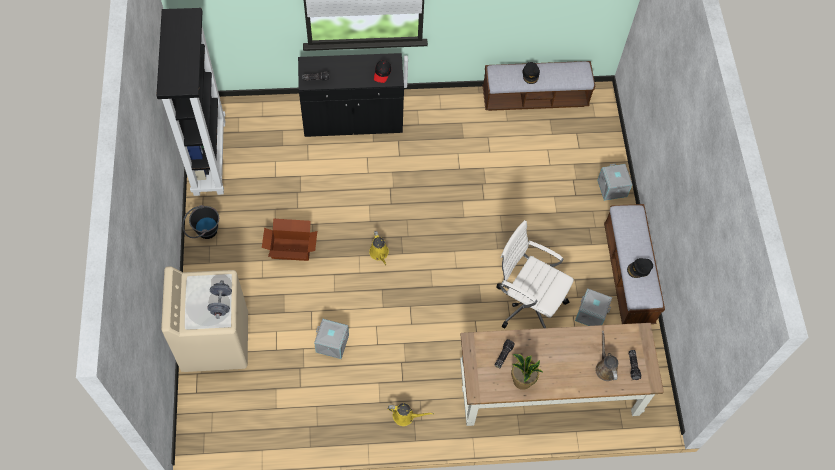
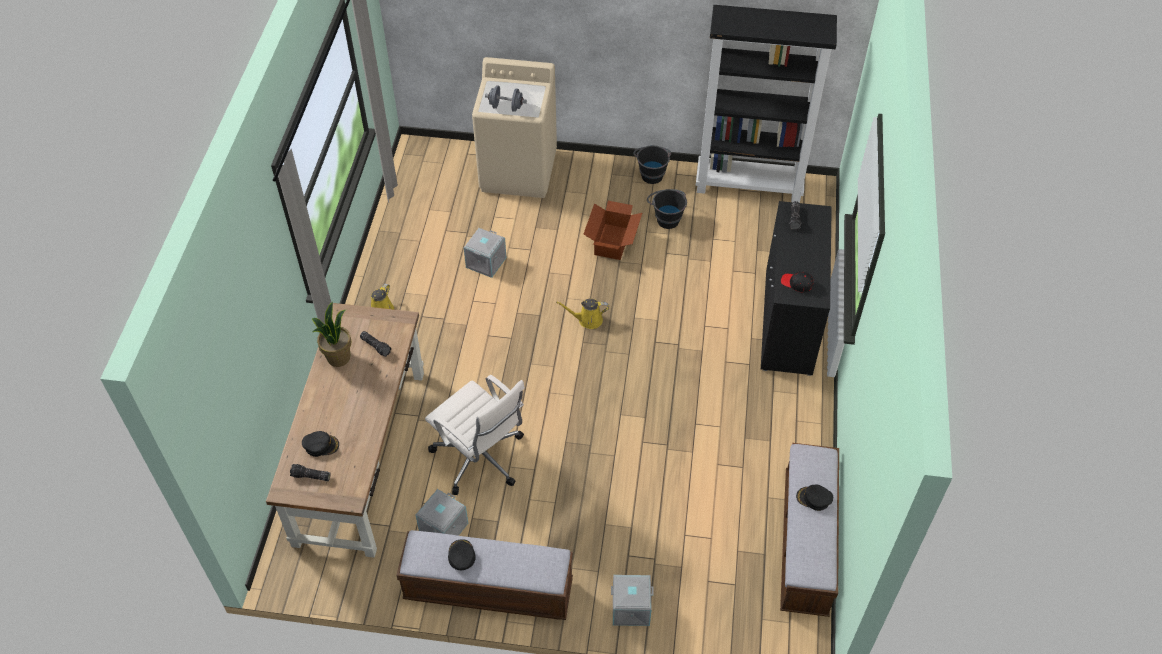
camera: 105 degrees right, 10 degrees down
(256, 213) = (666, 217): none -> black bucket
(527, 303) = (480, 458): white office chair -> white office chair turned 90 degrees clockwise
(605, 368) = (321, 445): brown watering can -> black cap

